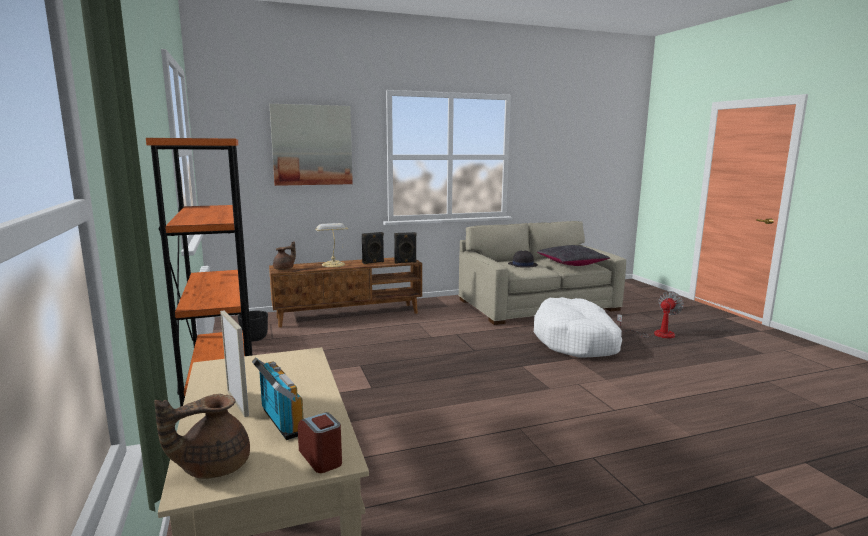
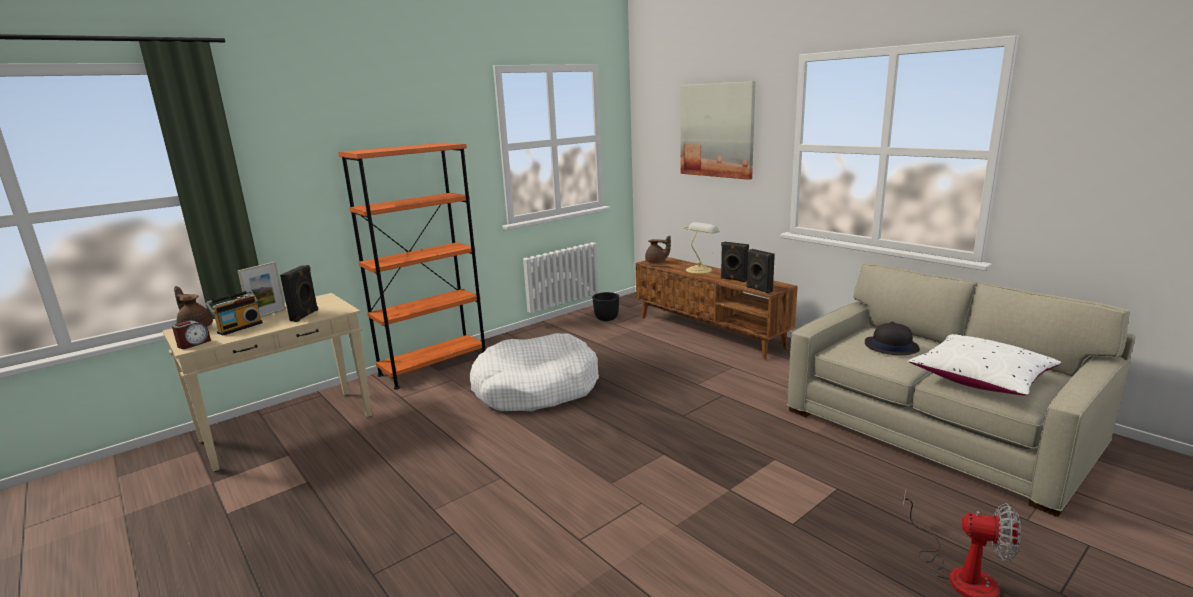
camera: 70 degrees right, 5 degrees up
(293, 376) = (305, 315): none -> black speaker
(571, 264) = (980, 379): black pillow -> white pillow
(576, 341) = (805, 484): white dog bed -> white dog bed (535, 388)

